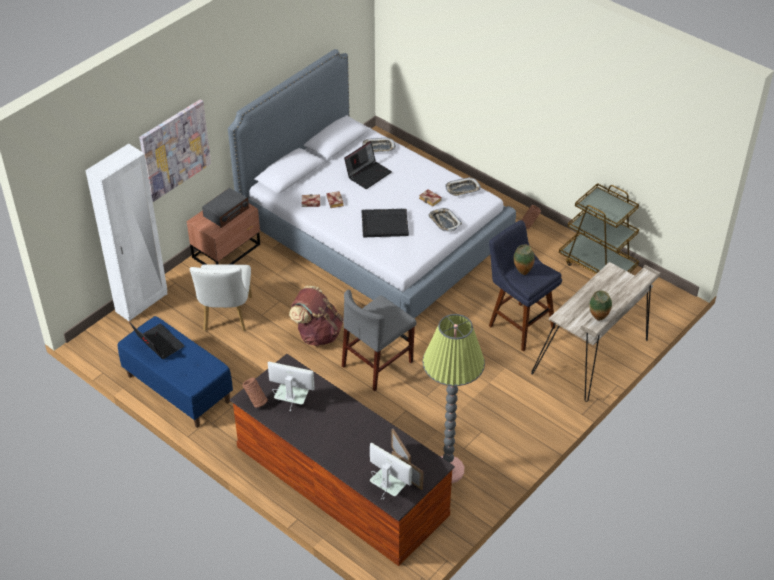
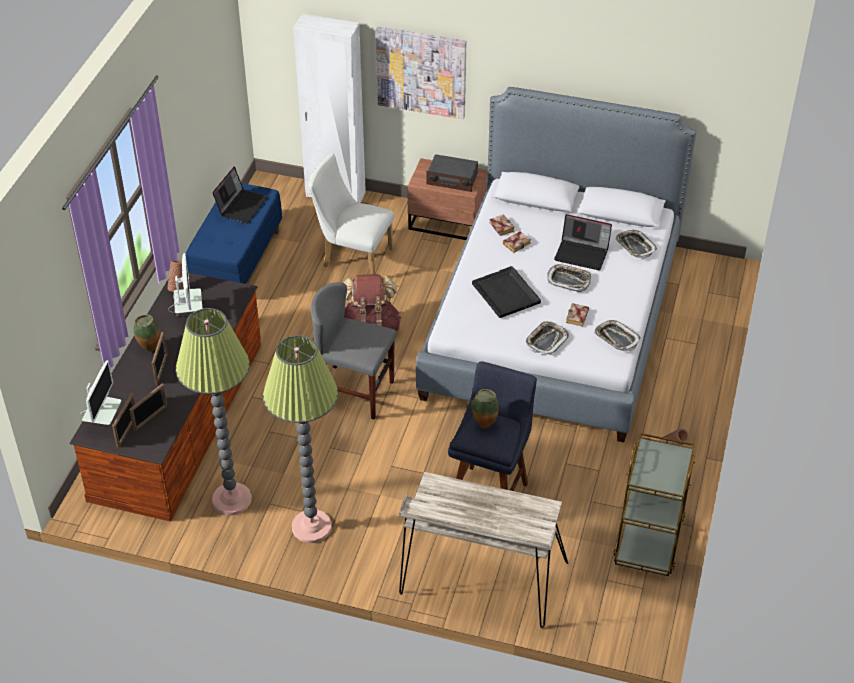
camera: 65 degrees right, 0 degrees up
(226, 317) = (352, 257): white chair -> white chair turned 45 degrees clockwise
(347, 438) = (161, 369): none -> picture frame
(391, 190) = (569, 280): none -> tray
(500, 430) = (311, 527): none -> floor lamp
(598, 319) = (430, 509): vase -> vase (149, 349)

